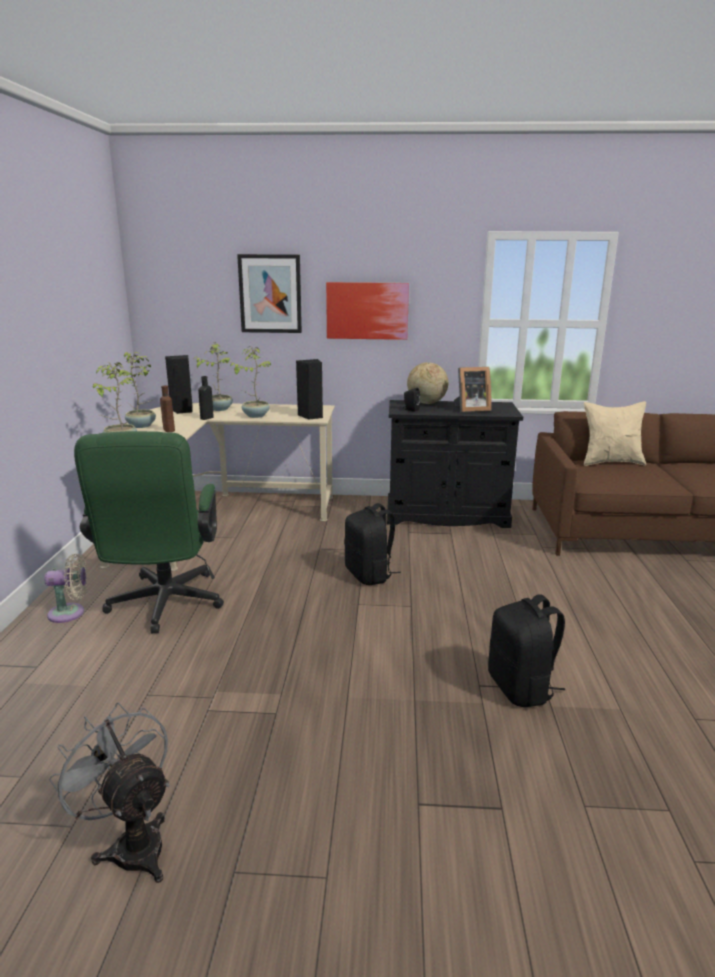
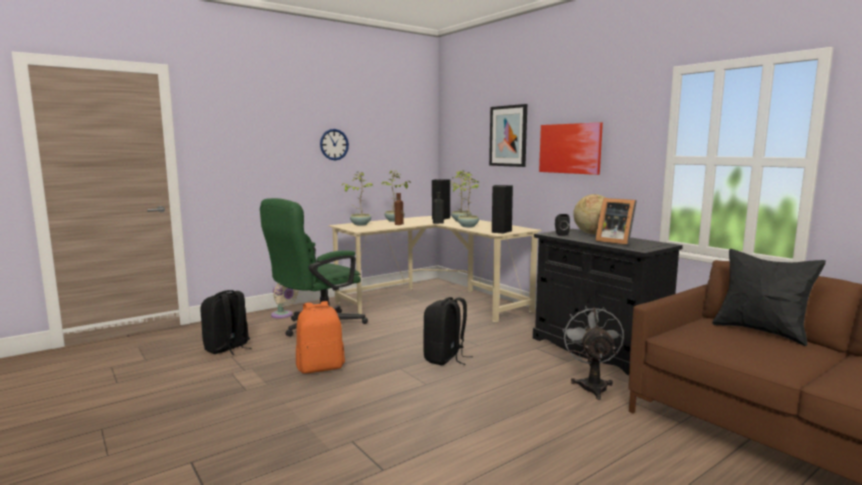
camera: 50 degrees right, 10 degrees down
(43, 320) = (334, 144): none -> wall clock
(132, 843) = (111, 398): grey fan -> grey fan (592, 385)
(288, 644) = (321, 367): none -> orange backpack
(521, 688) = (369, 459): black backpack -> black backpack (227, 348)
(610, 462) = (761, 331): beige pillow -> black pillow

